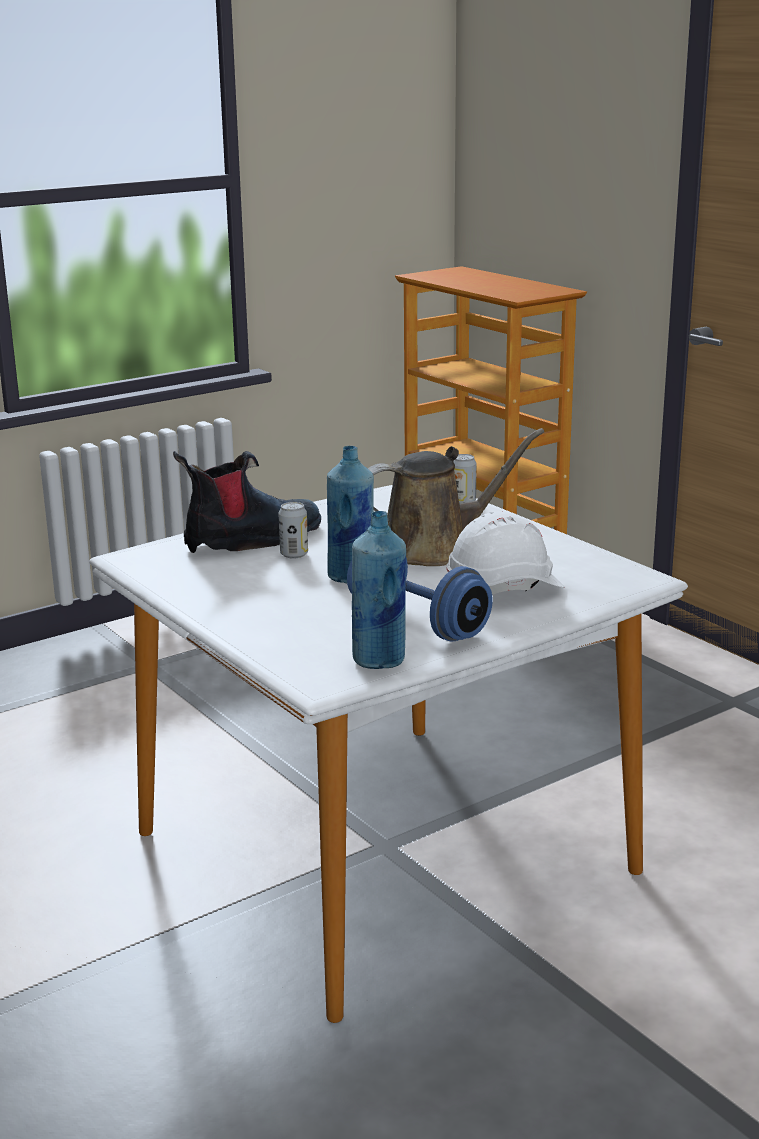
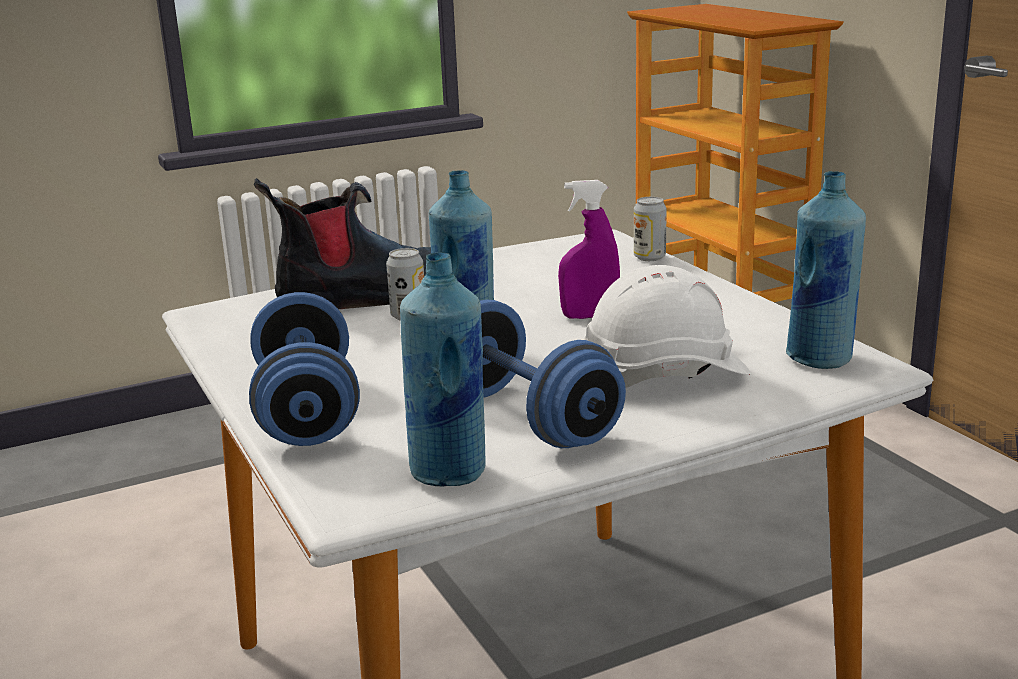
camera: 10 degrees right, 0 degrees up
(256, 626) = (307, 411): none -> blue dumbbell
(433, 549) = (589, 316): brown watering can -> purple spray bottle
(609, 574) = (820, 359): none -> blue bottle

